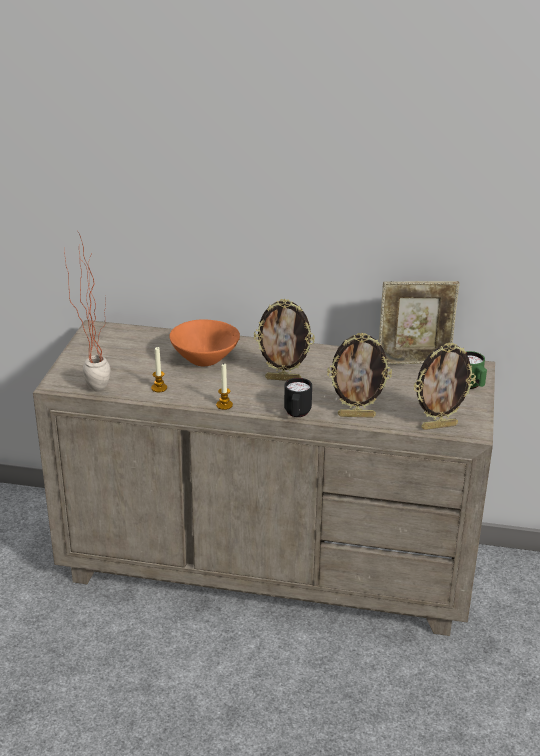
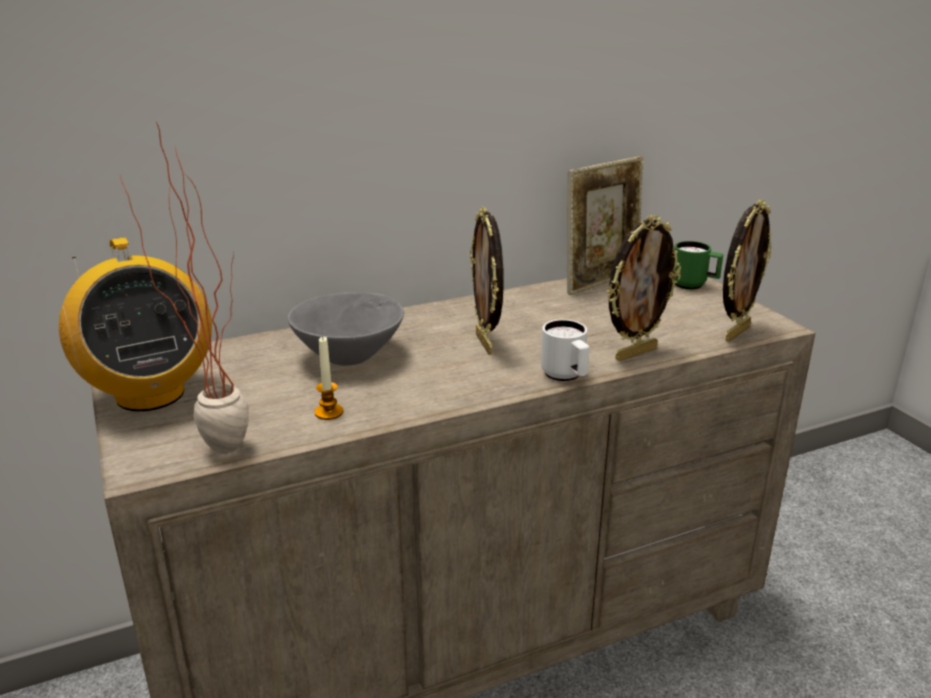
camera: 35 degrees left, 5 degrees down
(94, 348) = (149, 394): none -> radio
(205, 360) = (350, 356): orange bowl -> grey bowl
(224, 405) = (456, 400): candle -> none
(283, 379) = (486, 344): picture frame -> picture frame turned 105 degrees clockwise
(297, 414) = (566, 377): black mug -> white mug

